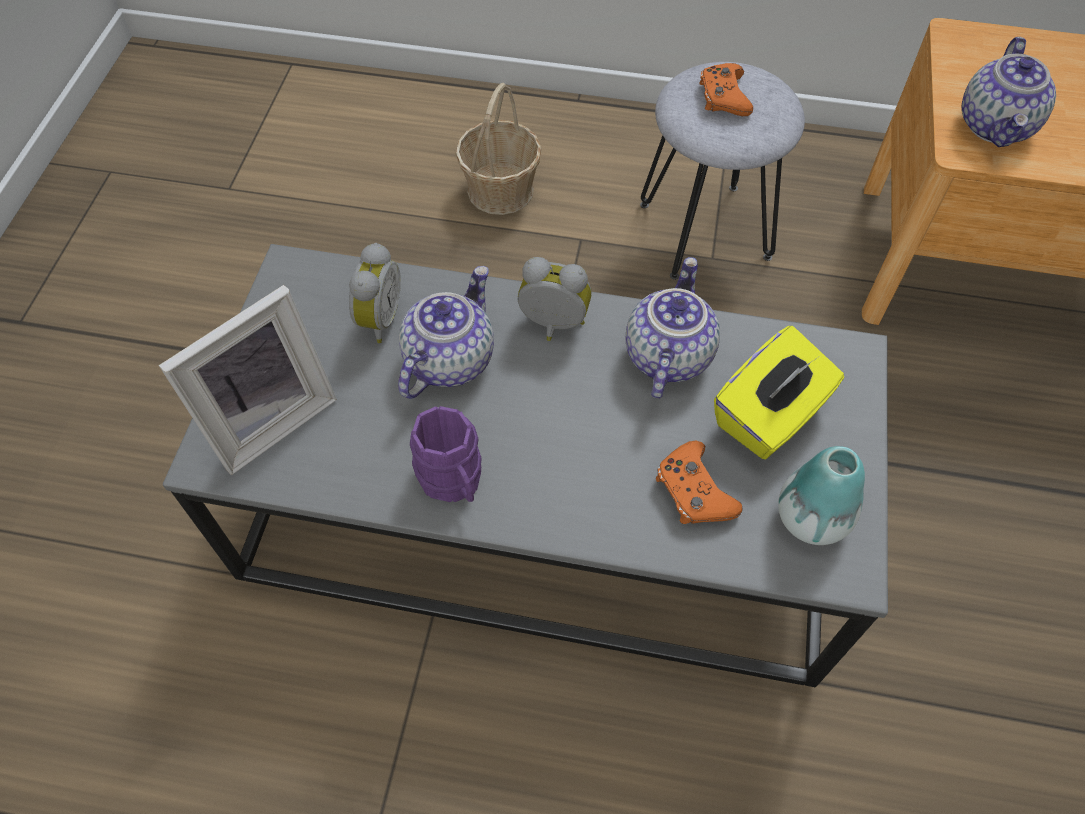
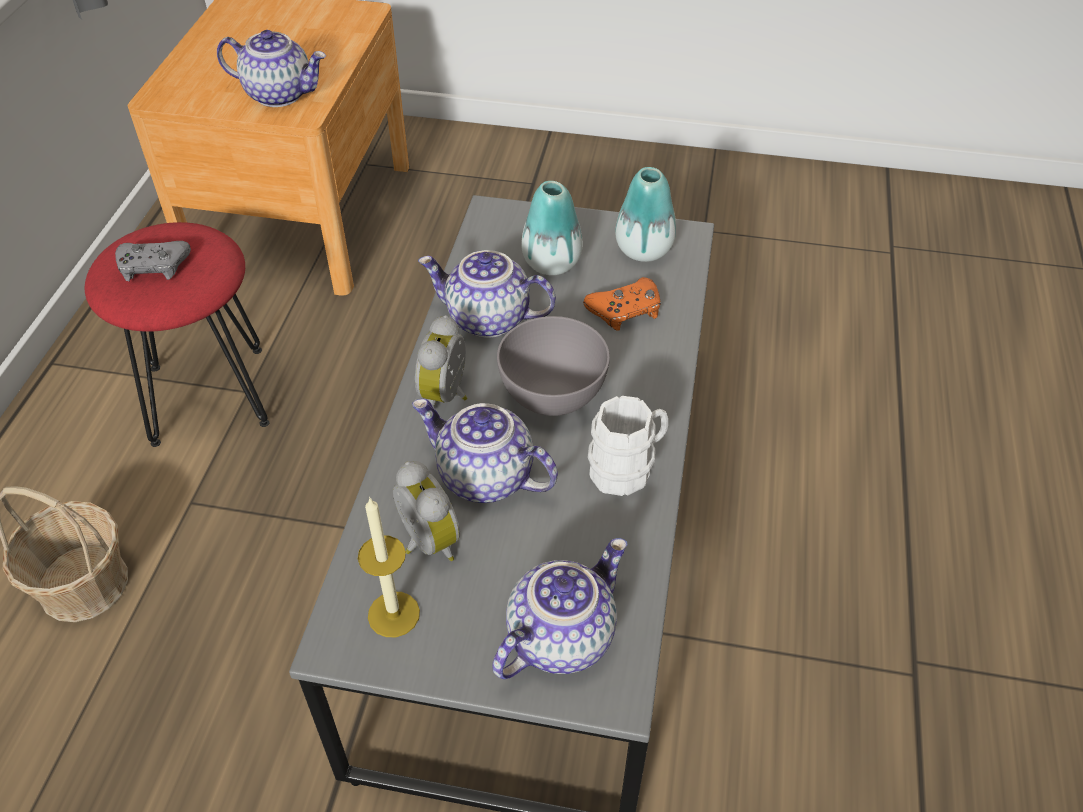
camera: 90 degrees left, 10 degrees down
(269, 419) = (559, 635): picture frame -> teapot
(309, 302) = (393, 614): none -> candle
(377, 319) = (425, 543): alarm clock -> alarm clock turned 45 degrees clockwise
(453, 482) = (628, 467): purple mug -> white mug
(553, 416) = (552, 396): none -> grey bowl
(706, 230) = (208, 394): grey stool -> red stool
(723, 97) = (153, 266): orange game controller -> grey game controller
(770, 416) = (551, 263): yellow tissue box -> vase

